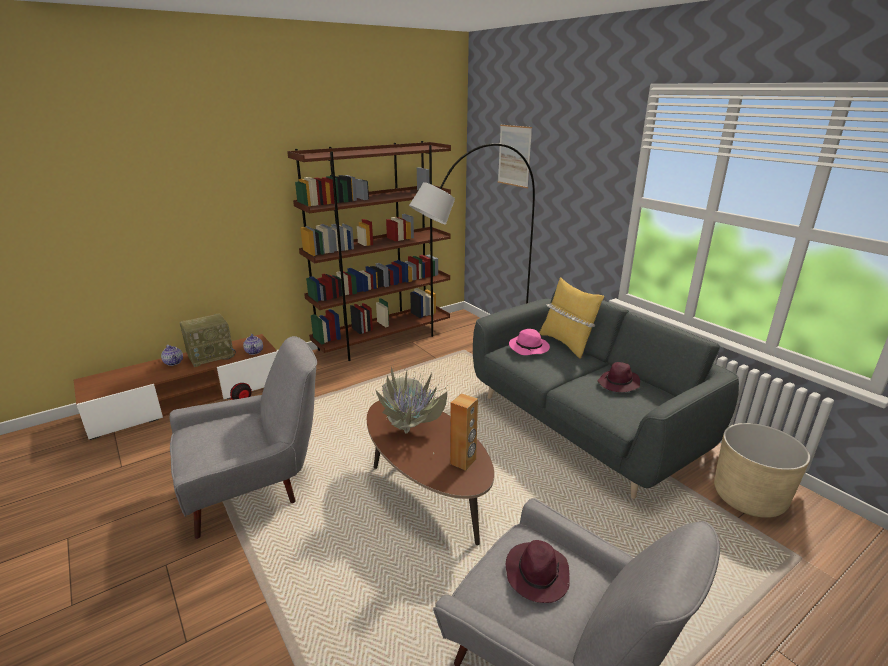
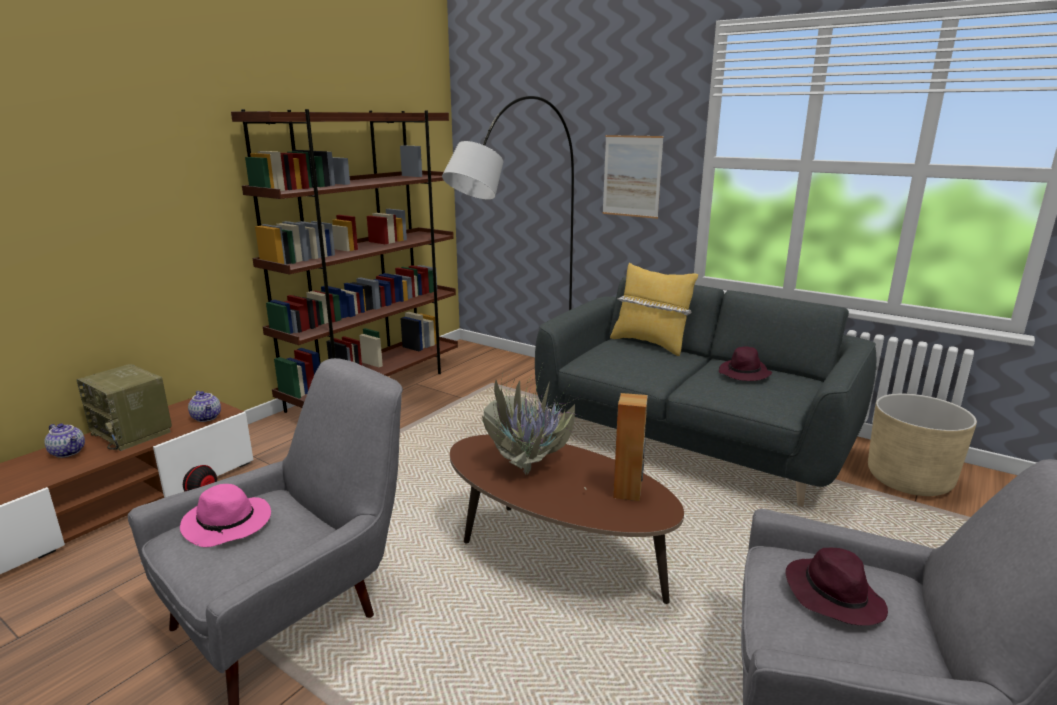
camera: 20 degrees left, 5 degrees down
(211, 355) = (133, 433): radio -> radio turned 90 degrees clockwise
(514, 156) = (528, 127): picture -> picture (632, 176)
(529, 348) = (613, 353): pink hat -> pink hat (228, 524)

